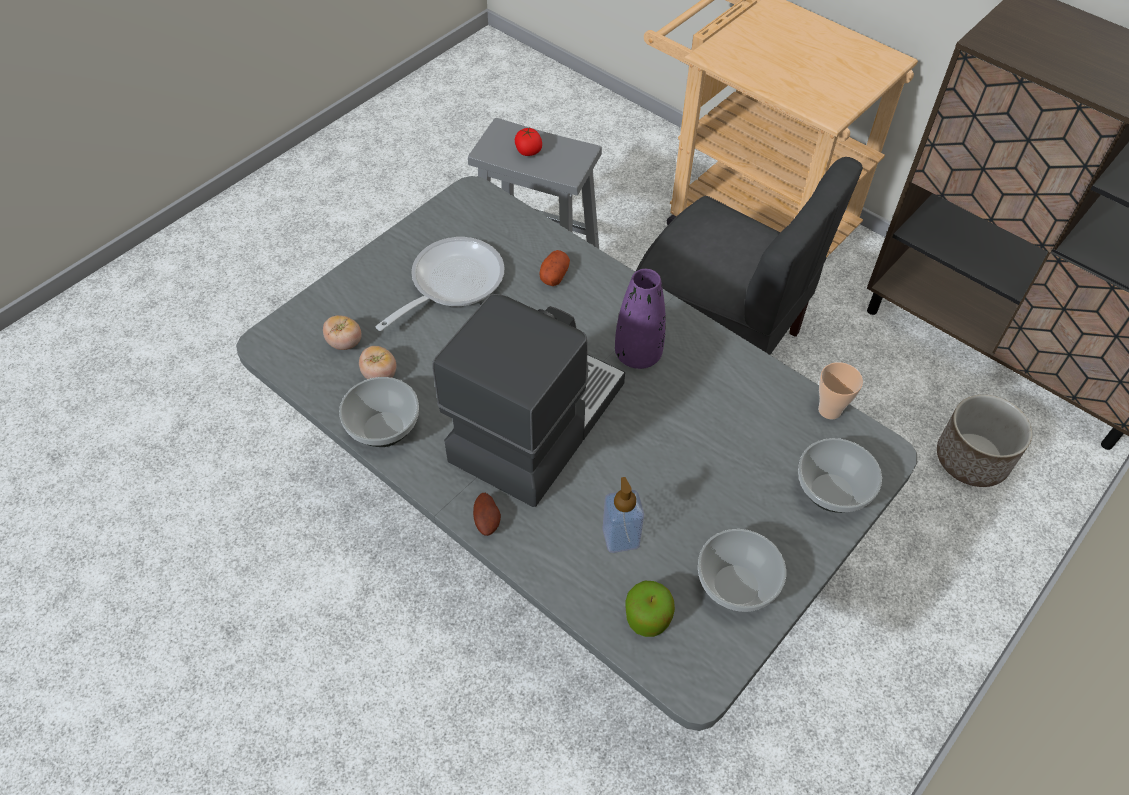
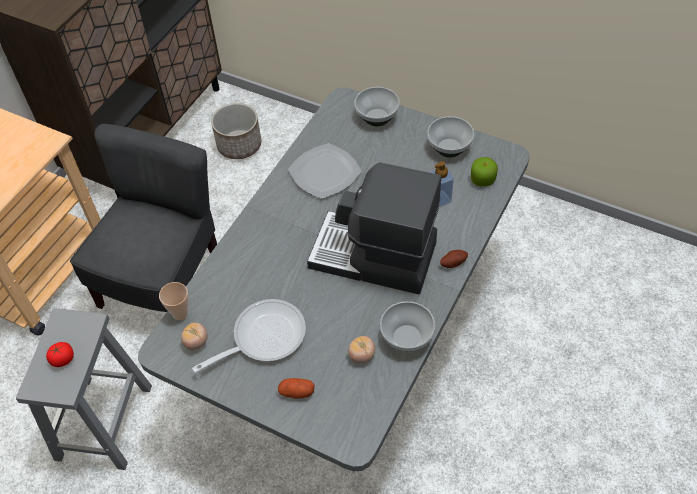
camera: 100 degrees left, 0 degrees up
(344, 343) = (339, 388): tomato -> tomato (196, 342)
(451, 283) = (263, 337): frying pan -> frying pan turned 120 degrees clockwise
(554, 275) = (241, 275): potato -> potato (296, 392)
(638, 355) = (303, 215): purple vase -> none
(717, 395) = (324, 173): none -> plate
(829, 410) = (320, 123): cup -> cup (180, 313)

